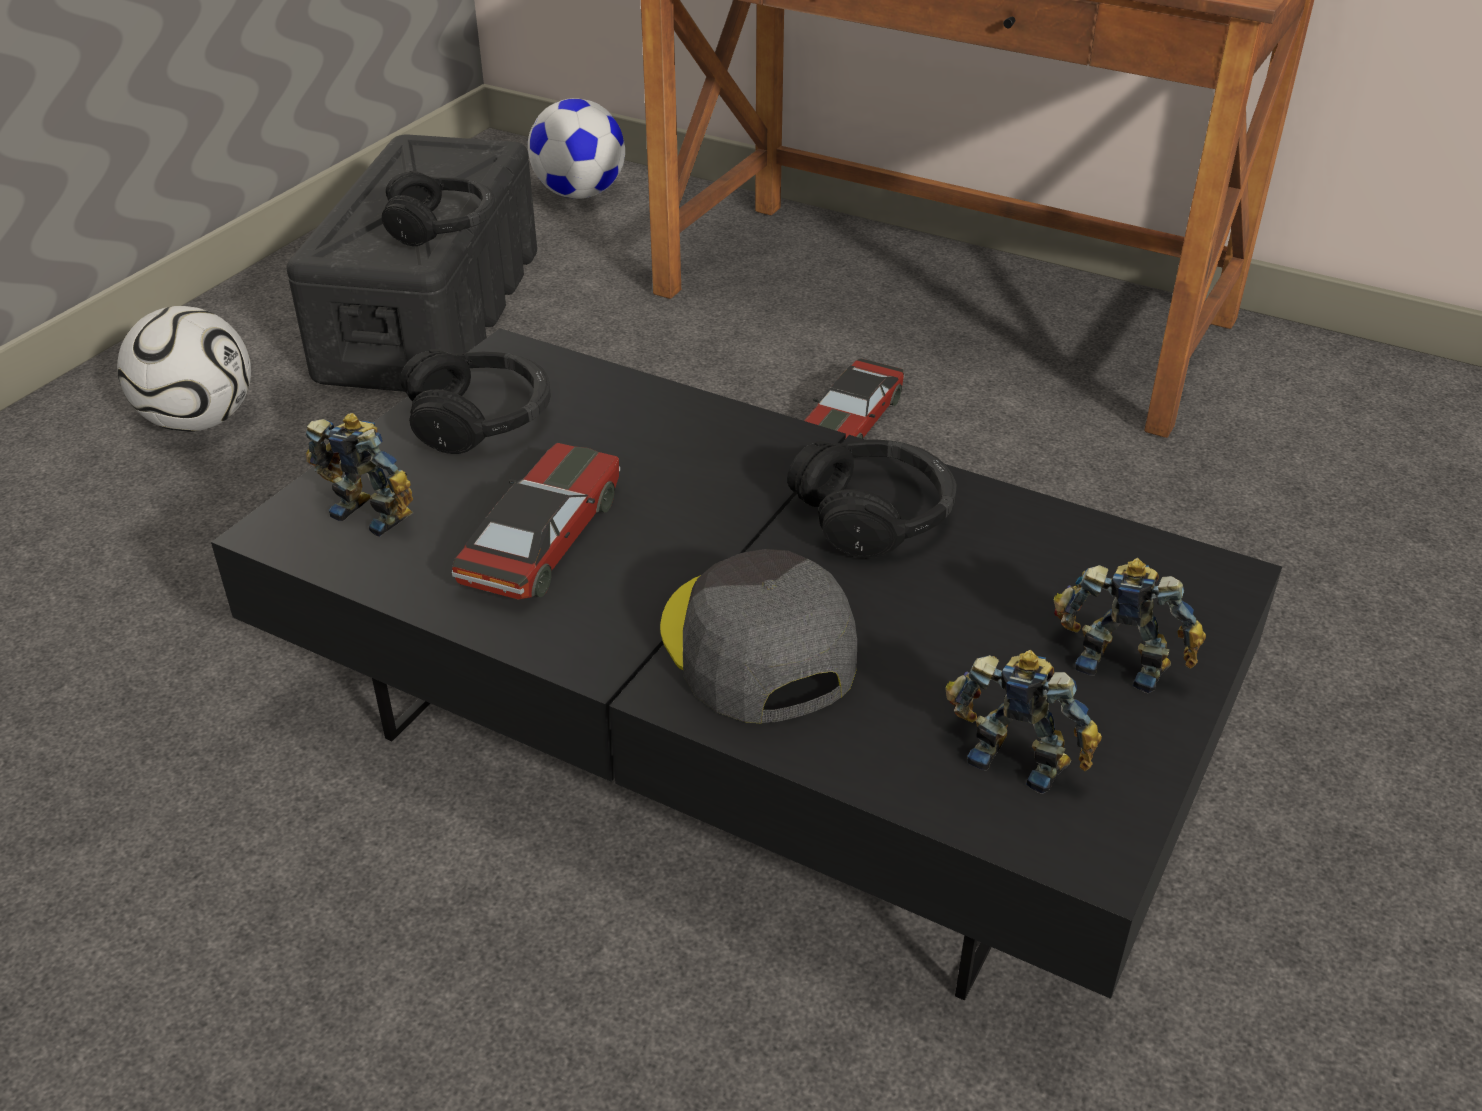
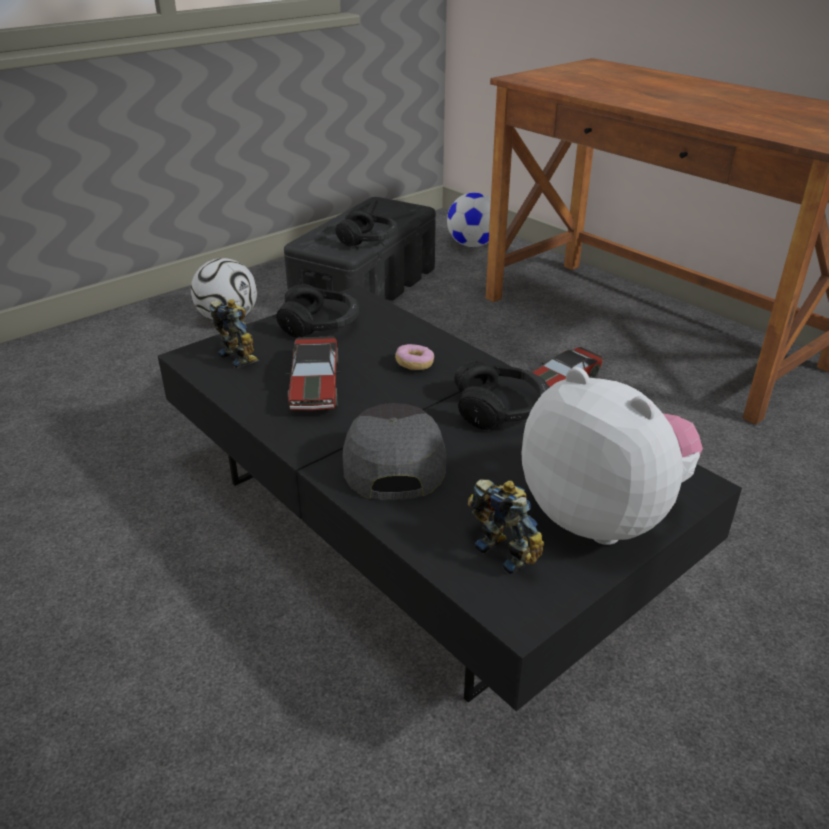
camera: 20 degrees right, 5 degrees down
(542, 538) = (315, 385): toy car -> toy car turned 135 degrees clockwise
(690, 464) = (414, 365): none -> donut
(1119, 661) = (602, 515): toy robot -> plush toy

